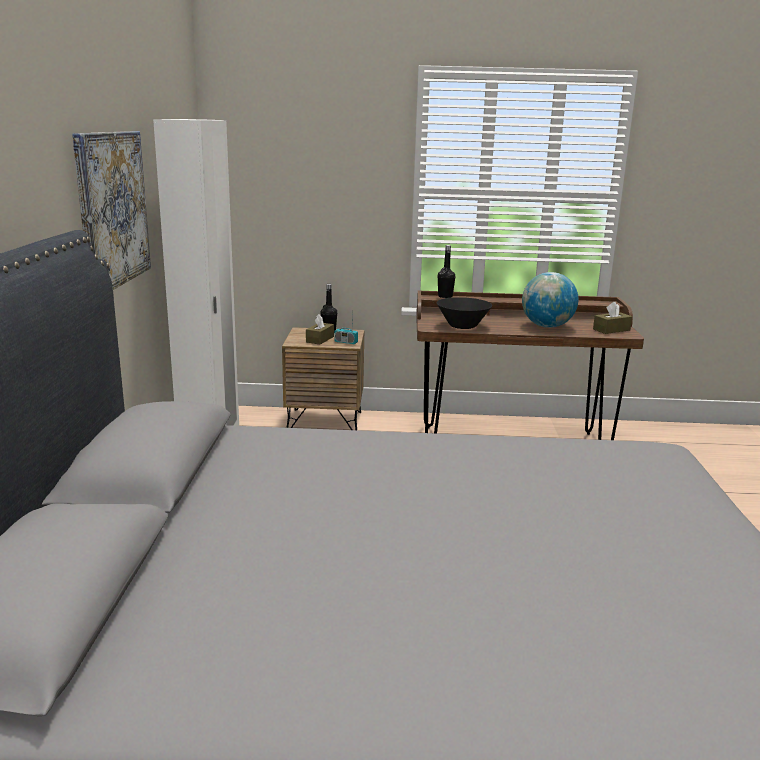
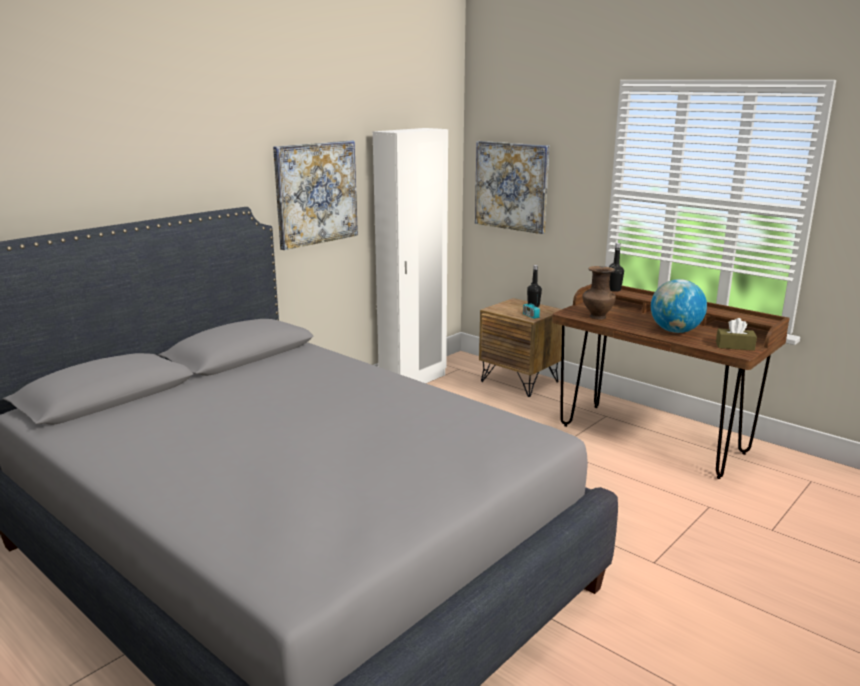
camera: 40 degrees right, 0 degrees up
(279, 193) = (511, 186): none -> picture
(320, 339) = (515, 310): brown tissue box -> none
(462, 326) = (597, 317): black bowl -> brown vase

